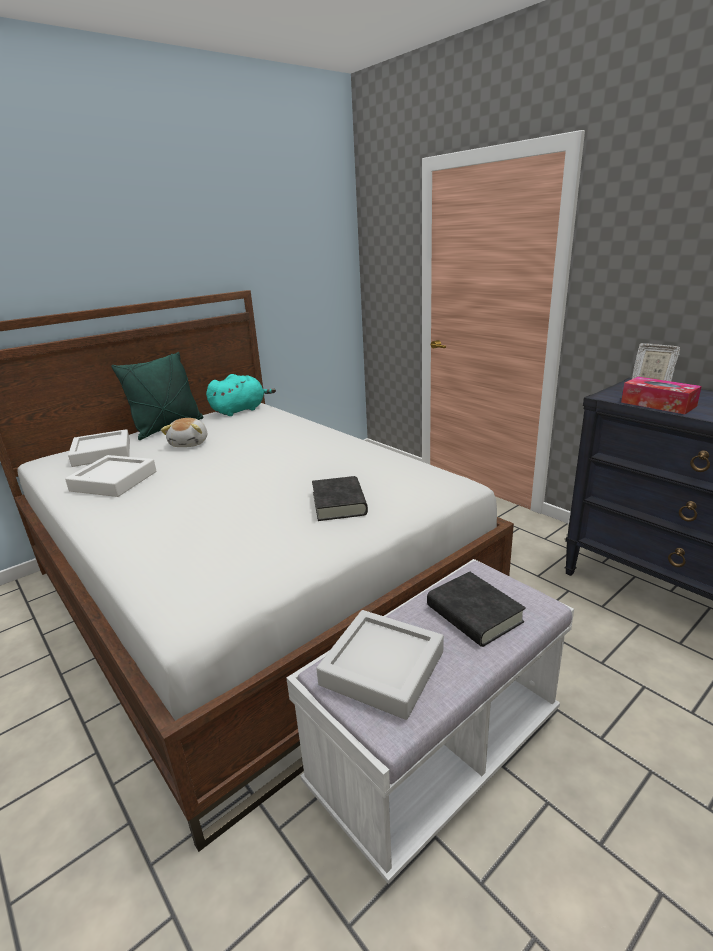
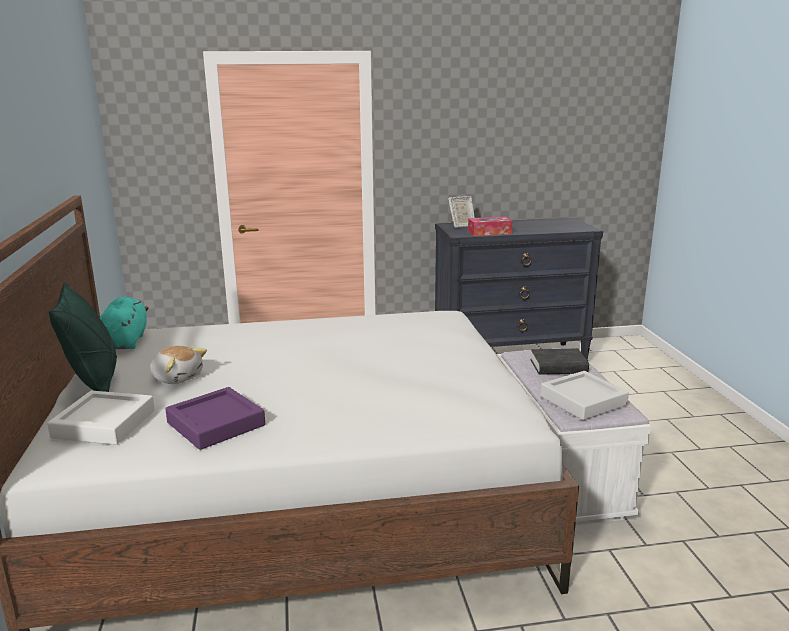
camera: 60 degrees left, 5 degrees down
(114, 481) = (216, 424): white tray -> purple tray
(339, 503) = (424, 348): black book -> none

